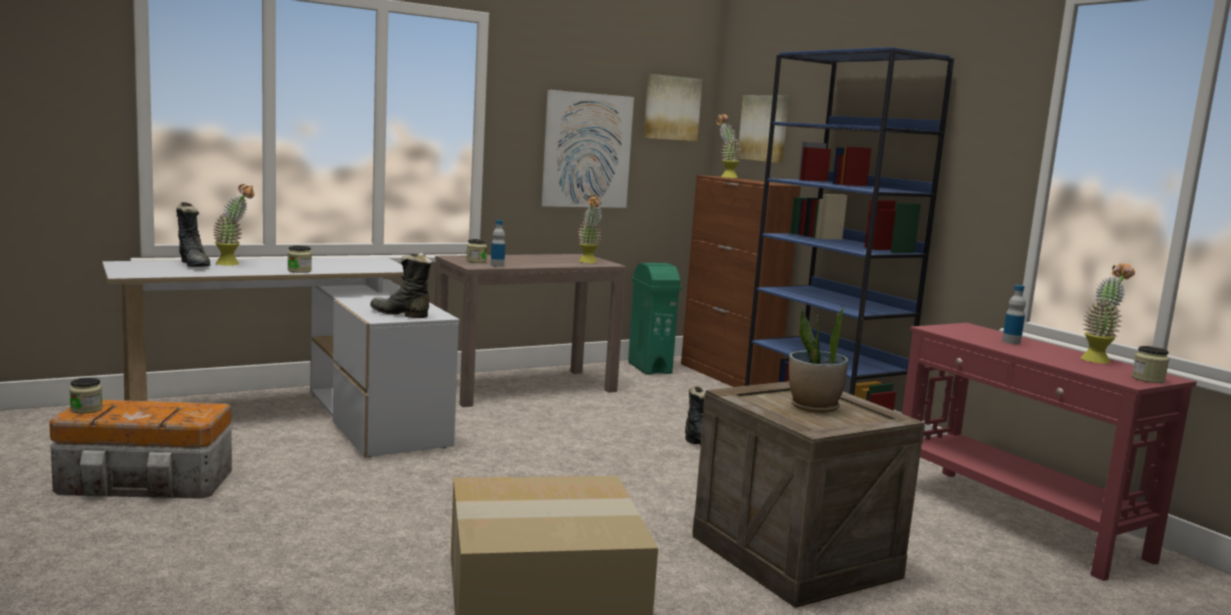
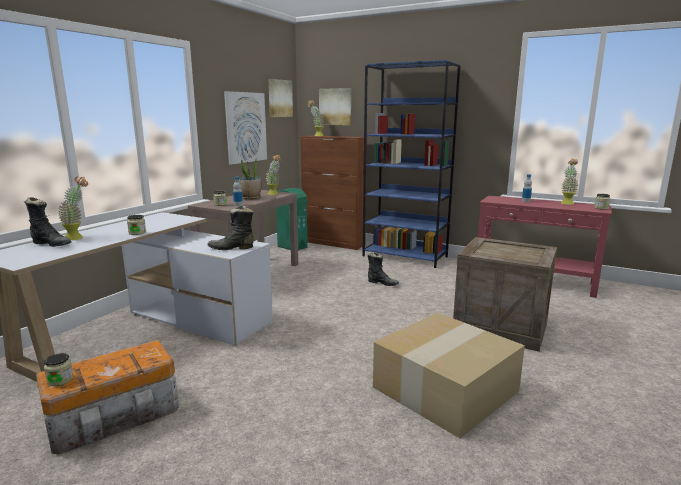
camera: 30 degrees left, 5 degrees up
(813, 407) = (508, 251): potted plant -> potted plant (251, 198)

